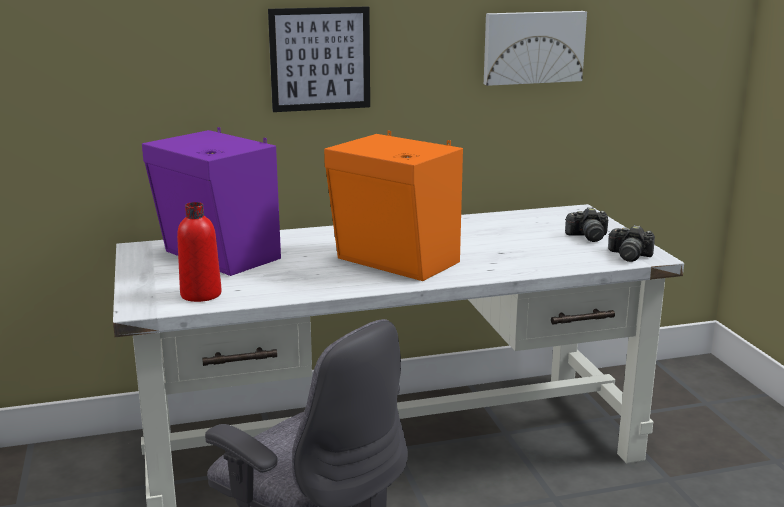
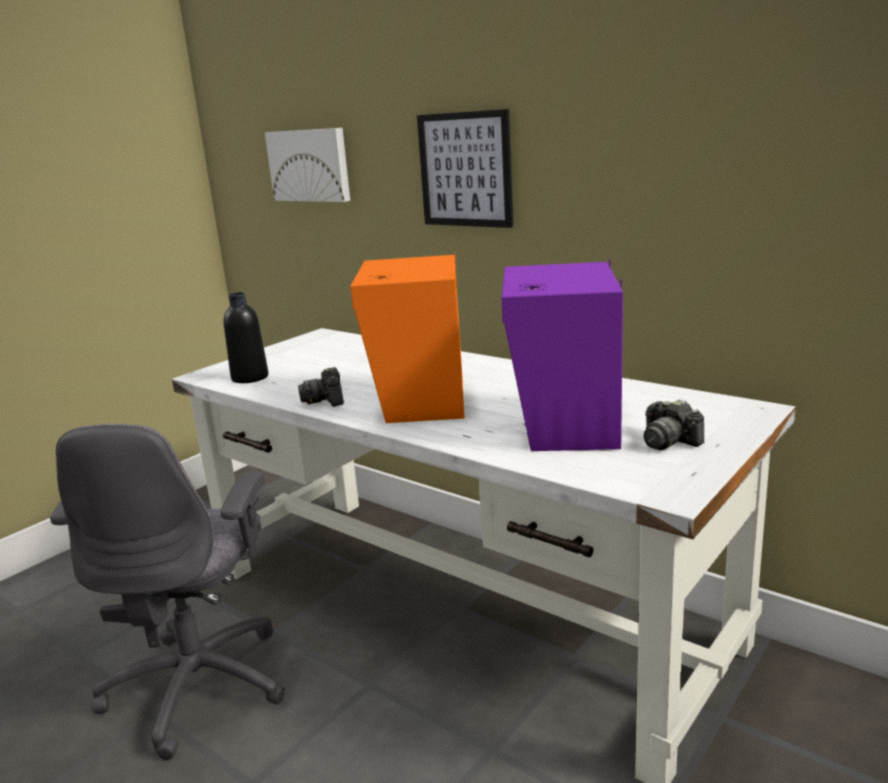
camera: 55 degrees right, 0 degrees up
(201, 294) = (250, 378): red bottle -> black bottle
(219, 257) = (336, 355): purple speaker -> purple speaker (563, 424)
(533, 47) = (714, 161): picture -> picture (310, 165)
(629, 256) = (646, 481): camera -> camera (326, 400)

